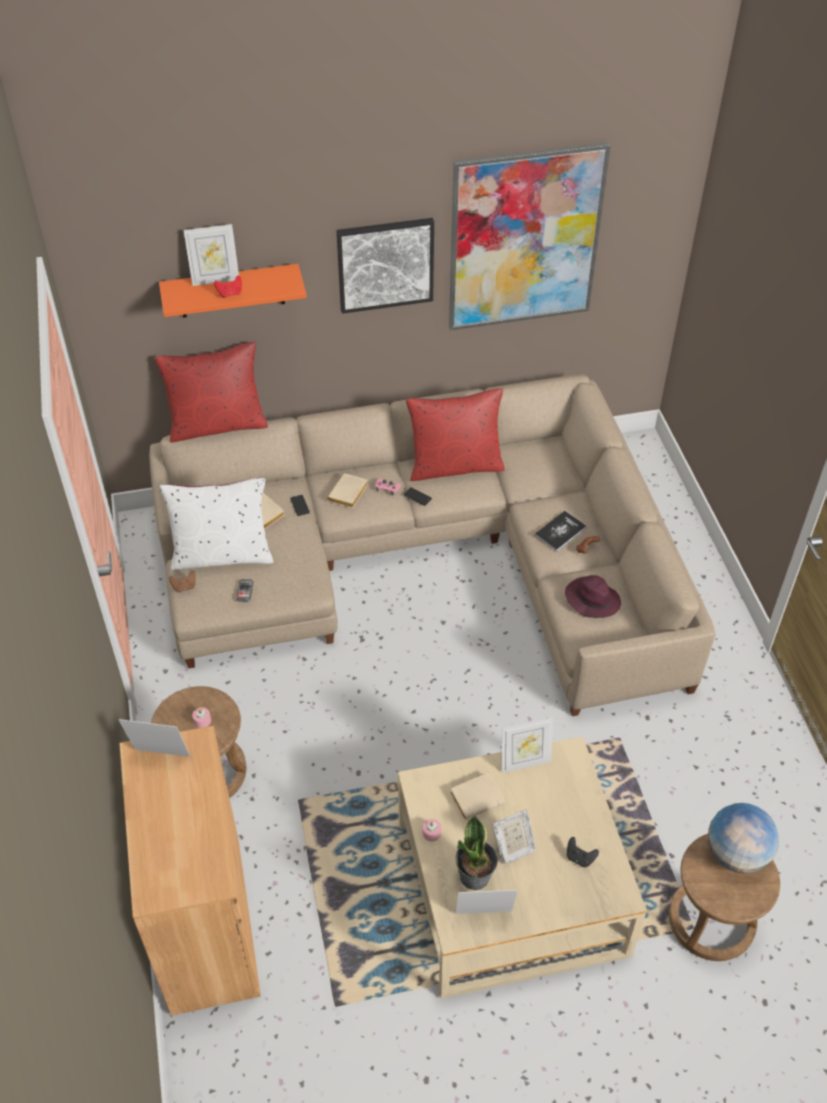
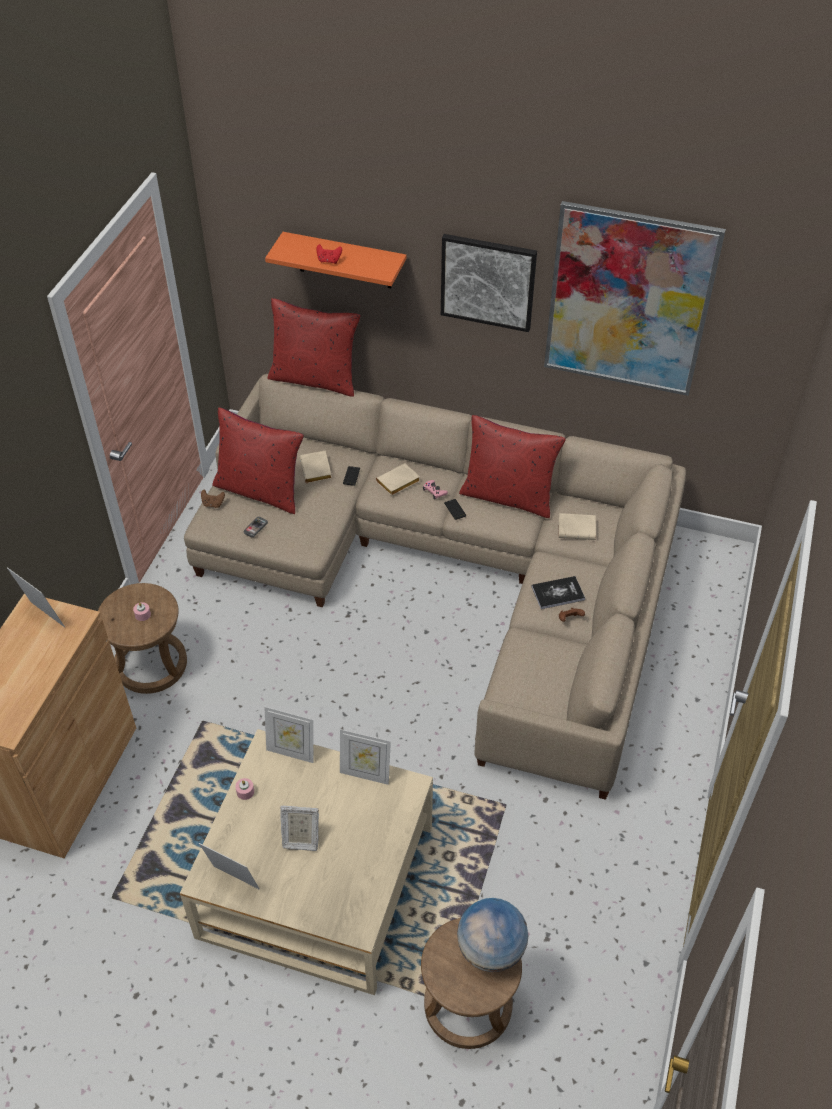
camera: 30 degrees right, 0 degrees up
(215, 279) = (327, 245): picture frame -> picture frame (291, 752)
(222, 554) = (260, 490): white pillow -> red pillow
(475, 876) = (252, 845): potted plant -> none
(478, 796) = (305, 782): beige book -> beige book (577, 529)
(579, 858) = (349, 877): black game controller -> none
(591, 599) = (539, 665): purple hat -> none

